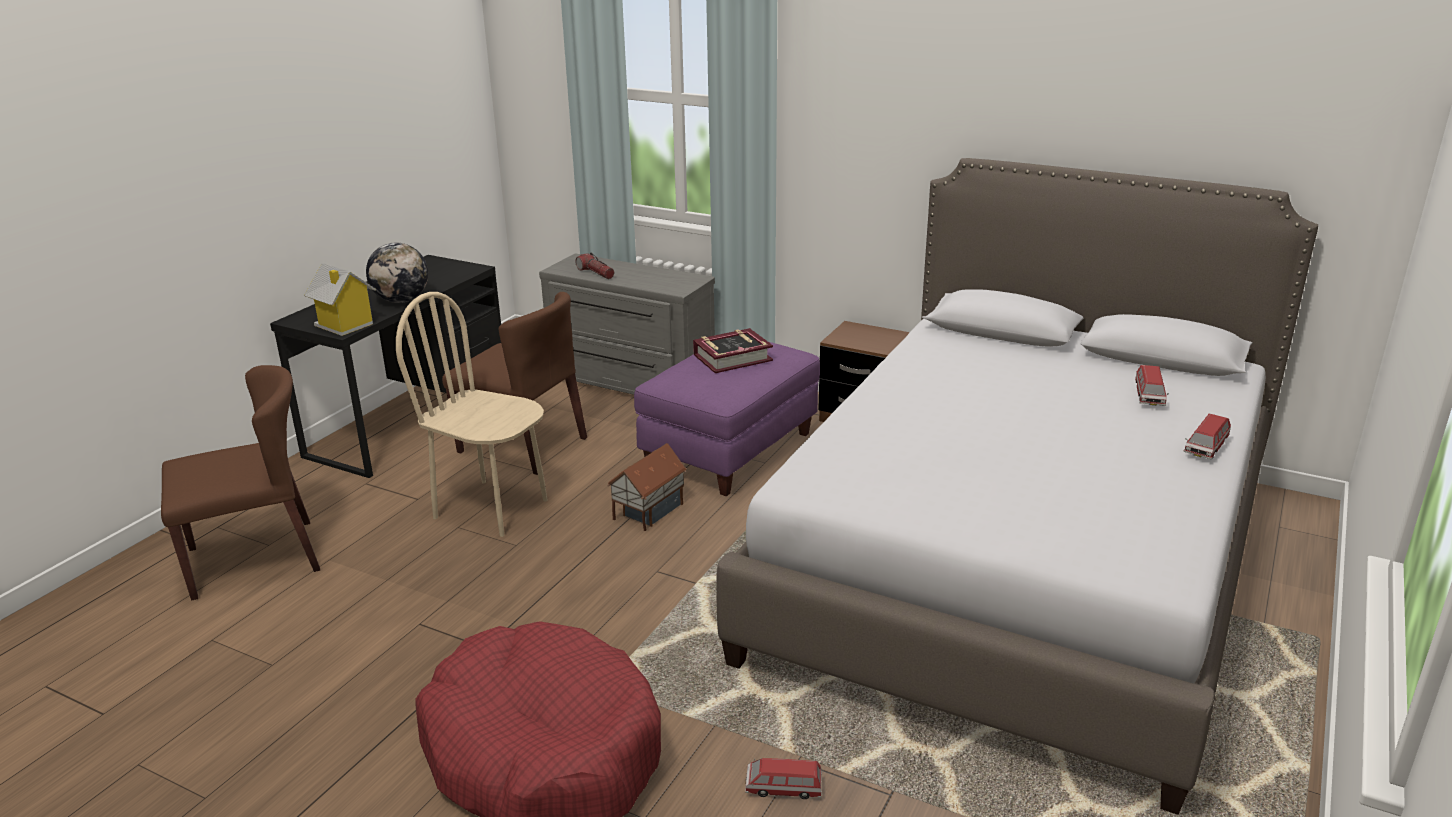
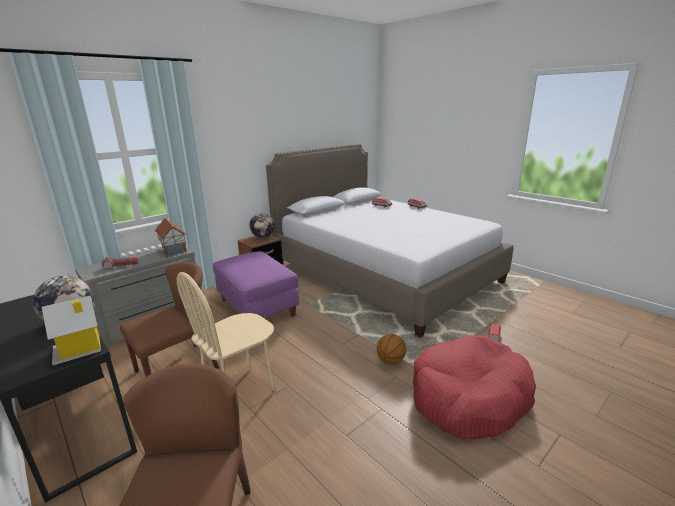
camera: 70 degrees left, 5 degrees down
(624, 638) = (391, 361): none -> basketball
(647, 511) = (290, 337): toy house -> toy house (173, 250)
(732, 358) = (246, 263): book -> none
(884, 337) = (263, 237): none -> globe

